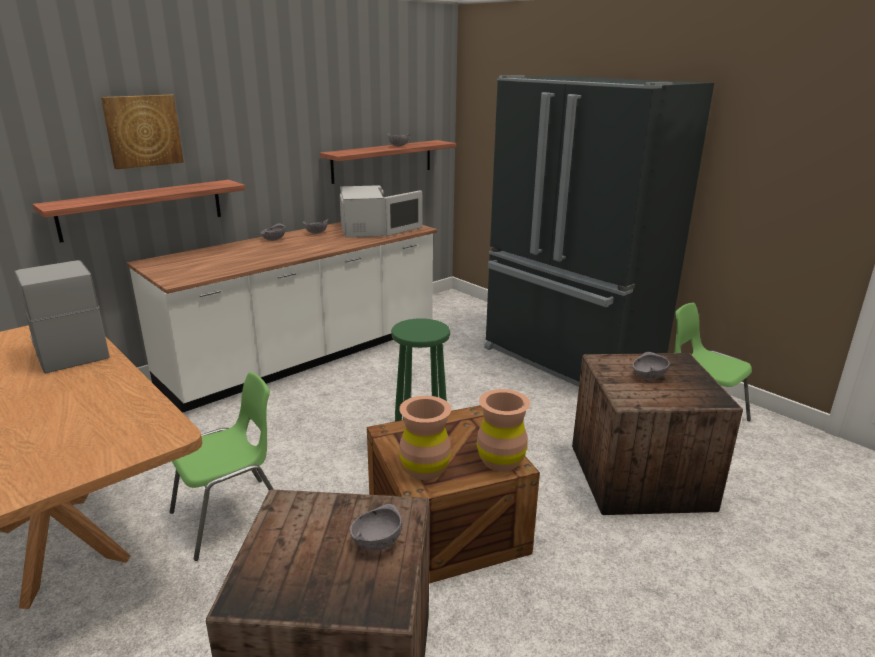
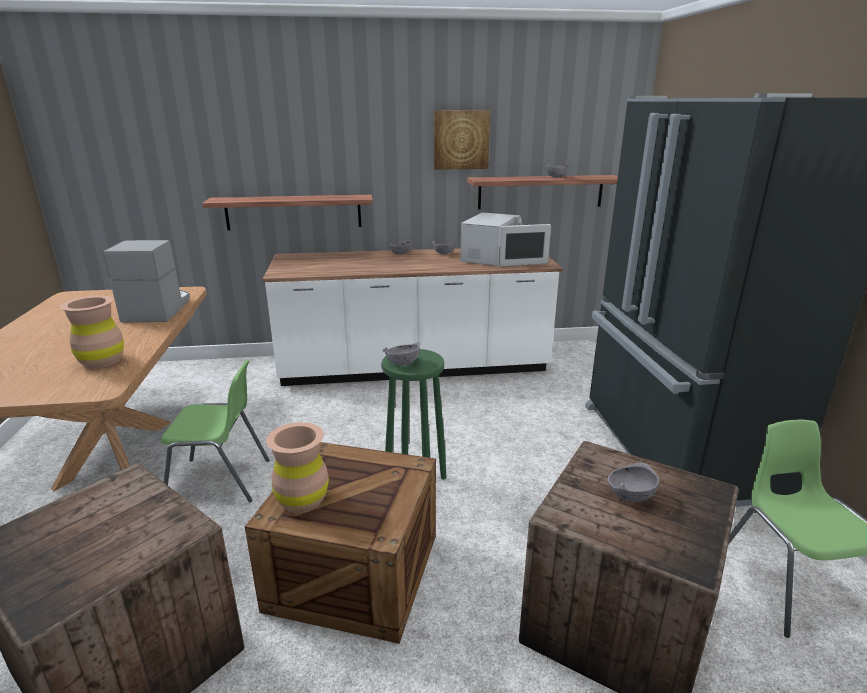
camera: 35 degrees right, 0 degrees up
(143, 131) = (299, 145): picture -> picture (461, 140)
(376, 542) = (124, 547): grey bowl -> grey bowl (402, 363)
(500, 461) = (375, 524): brown vase -> brown vase (102, 361)

